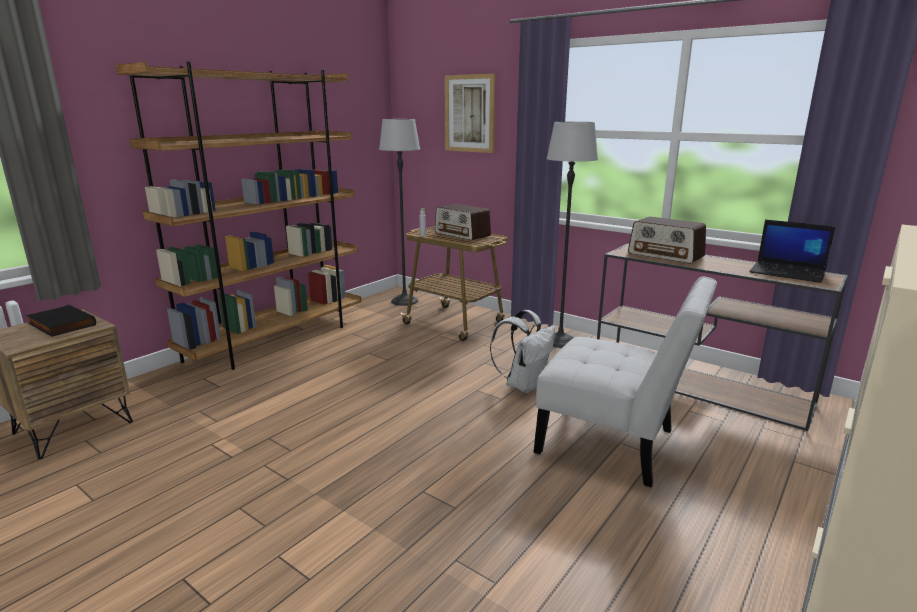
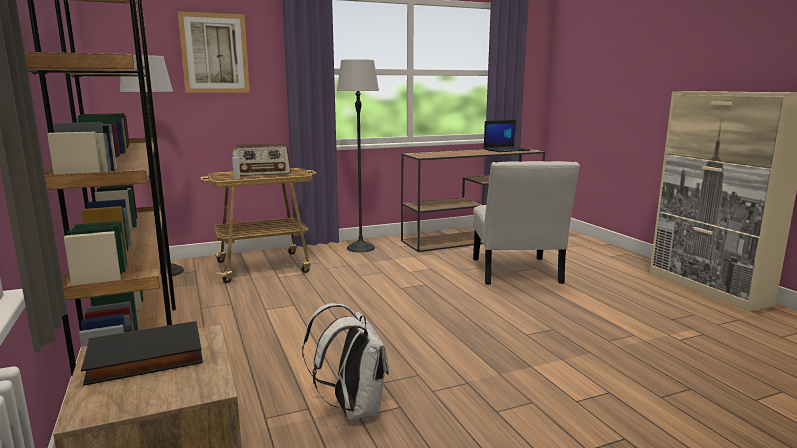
camera: 60 degrees left, 5 degrees down
(524, 385) = (413, 273): white backpack -> white backpack (352, 408)
(614, 444) = (516, 273): white chair -> white chair turned 120 degrees clockwise
(665, 255) = (443, 153): radio -> none

